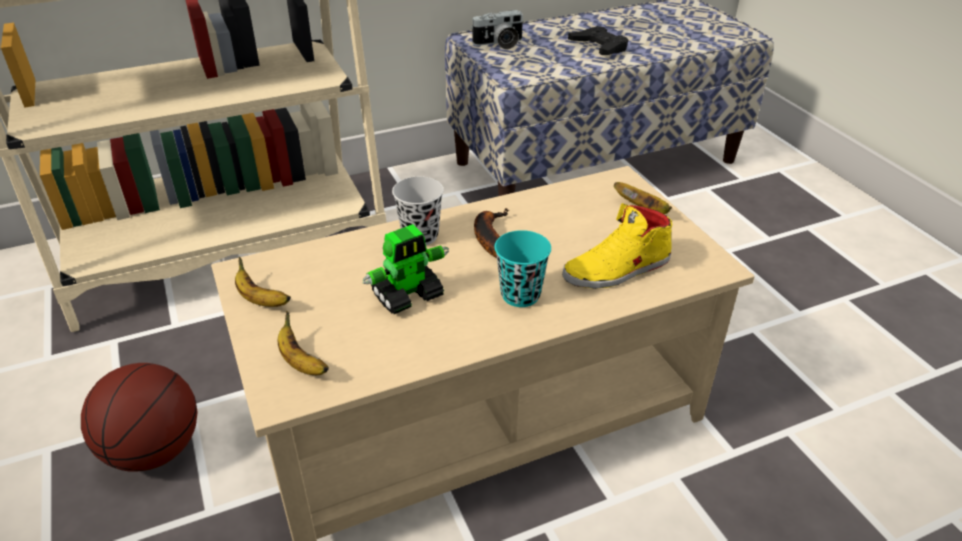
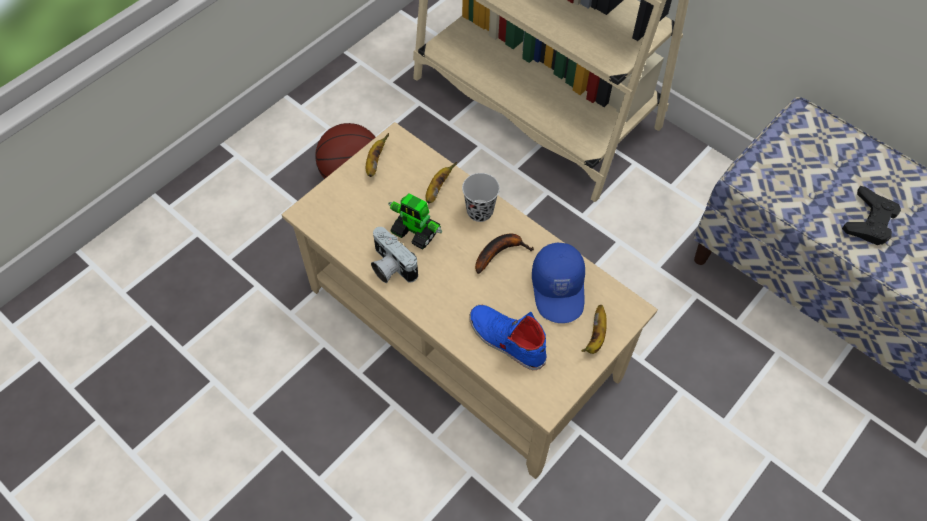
camera: 65 degrees right, 20 degrees up
(301, 362) = (334, 208): banana -> banana (437, 189)
(499, 44) = (808, 141): camera -> camera (390, 266)
(520, 295) = (447, 291): turquoise cup -> none
(569, 213) = (559, 289): none -> blue cap
(617, 269) = (506, 340): yellow shoe -> blue shoe

